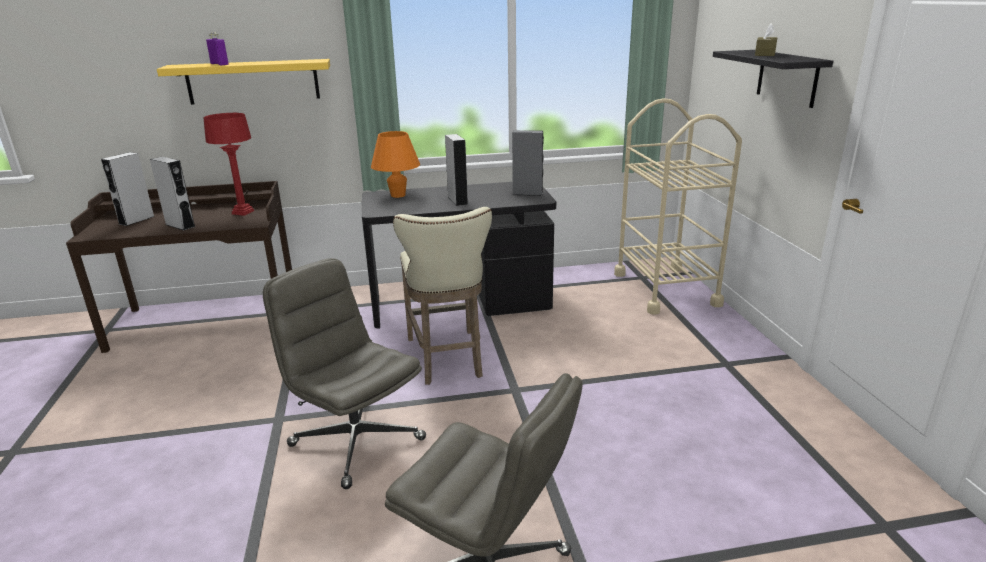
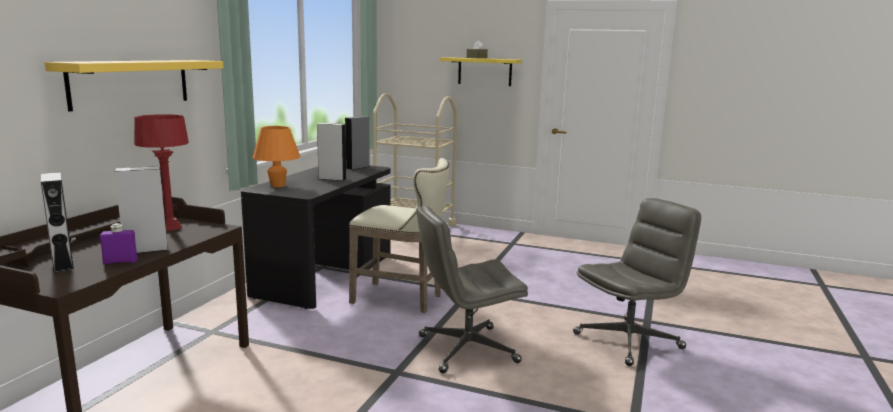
camera: 60 degrees left, 10 degrees down
(219, 64) = (124, 61): purple bottle -> purple bottle (120, 262)
(787, 77) = (484, 71): black shelf -> yellow shelf

